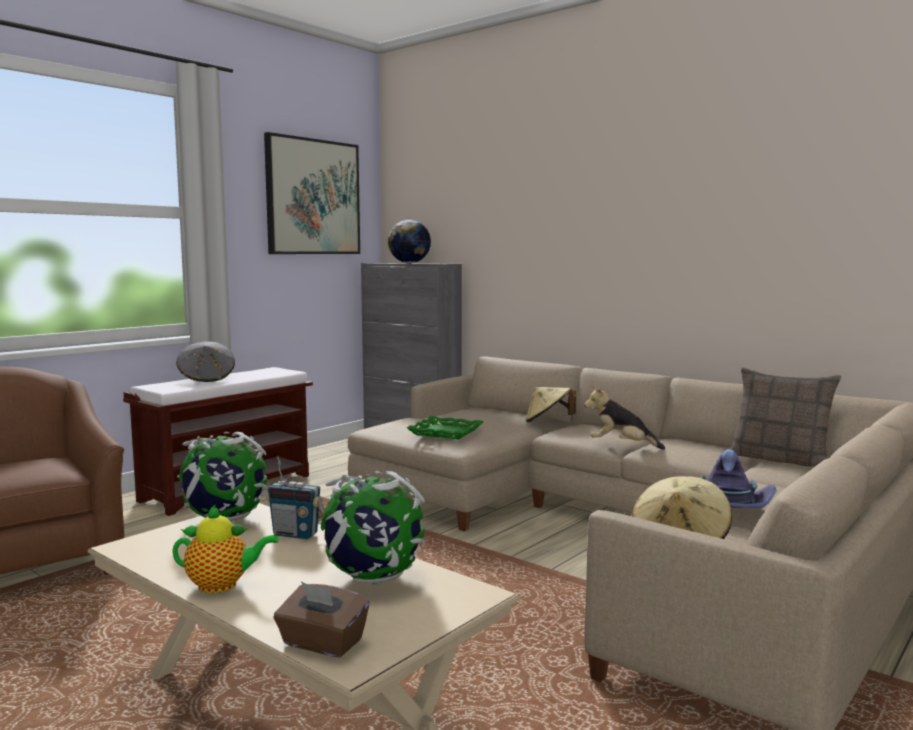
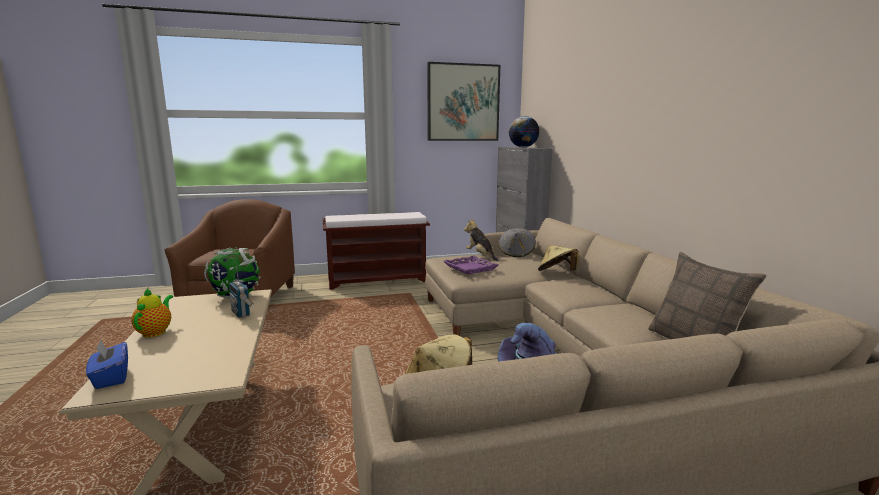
camera: 35 degrees right, 5 degrees up
(207, 378) = (368, 215): grey hat -> grey hat (516, 253)
(222, 585) = (155, 332): teapot -> teapot turned 120 degrees counterclockwise
(322, 643) = (111, 378): brown tissue box -> blue tissue box
(373, 578) = (209, 350): globe -> none
(445, 432) = (470, 268): green tray -> purple tray
(621, 445) = (572, 301): plush toy -> plush toy (480, 256)

